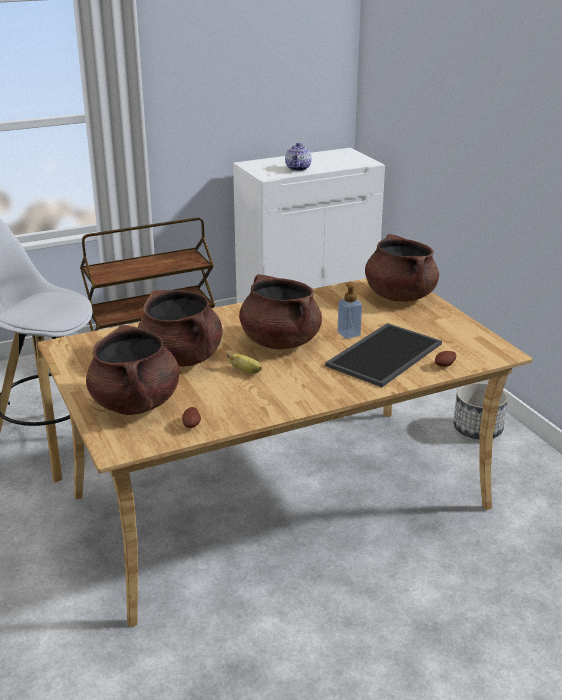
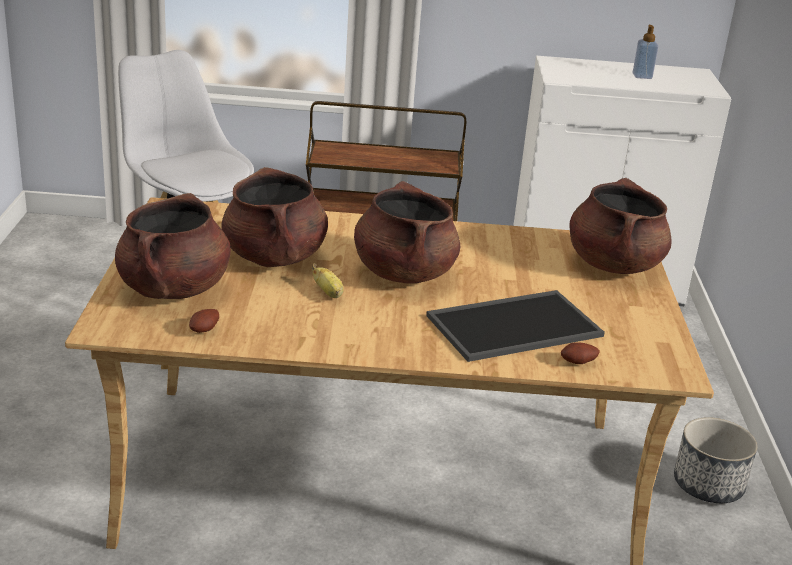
camera: 25 degrees right, 0 degrees up
(298, 169) = (608, 79): teapot -> none
(348, 334) = (497, 289): soap dispenser -> soap dispenser (642, 76)

